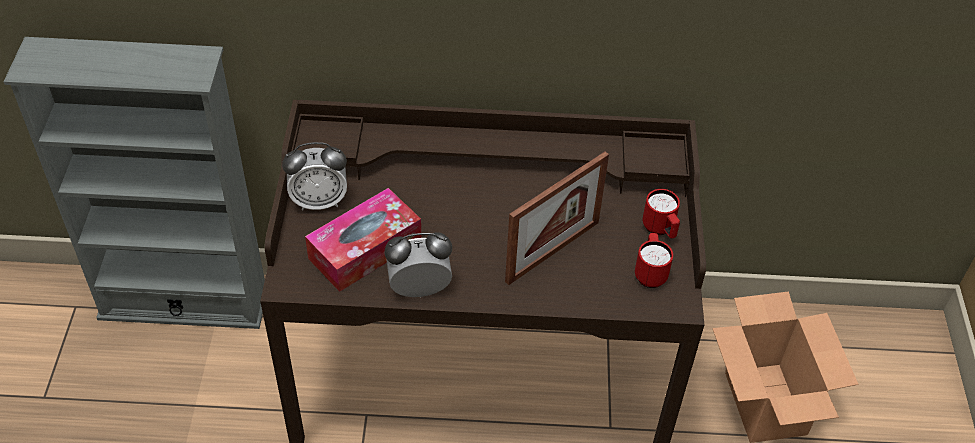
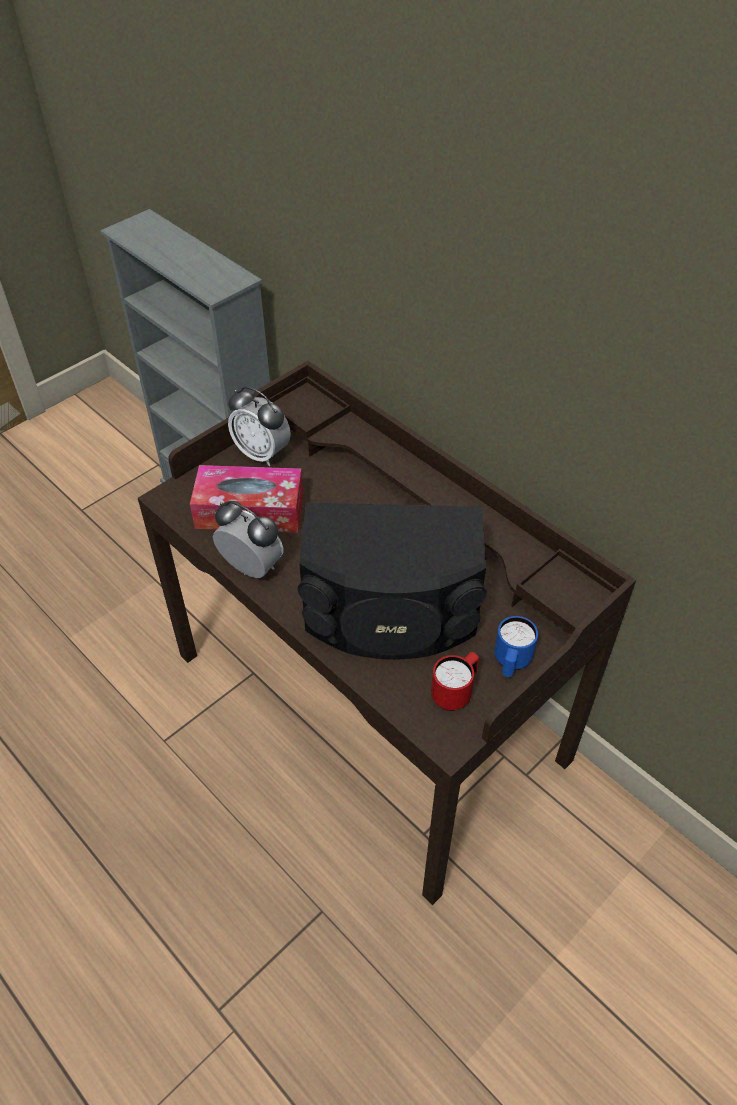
camera: 45 degrees right, 0 degrees up
(552, 251) = (391, 613): picture frame -> black speaker
(660, 230) = (511, 663): red mug -> blue mug
(766, 404) = (589, 933): cardboard box -> none

